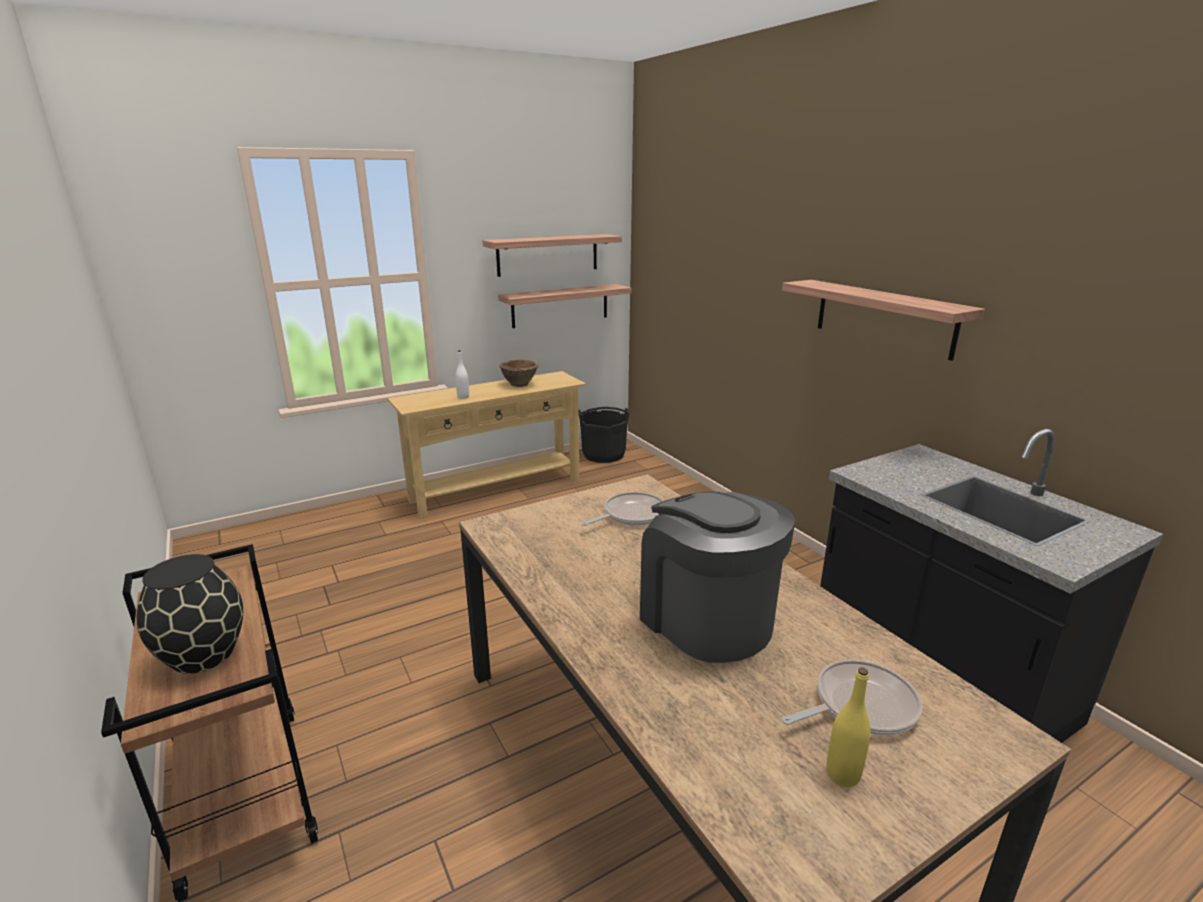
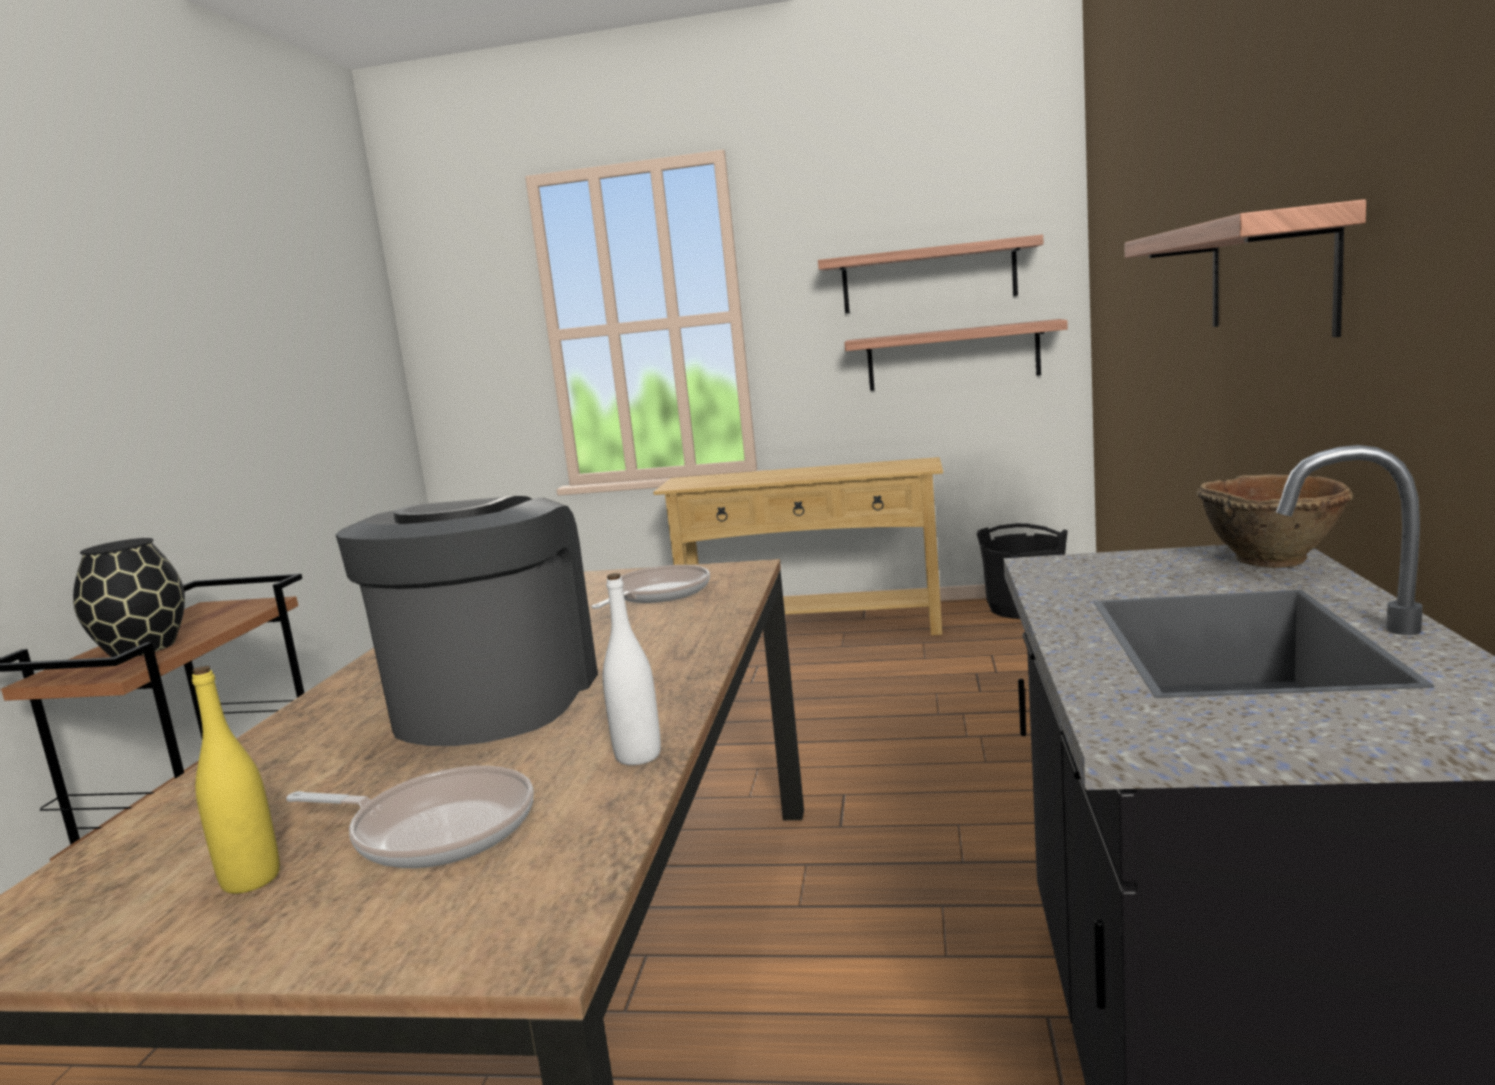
camera: 40 degrees right, 10 degrees down
(463, 397) = (751, 479): white bottle -> white bottle (638, 756)
(519, 384) = (848, 469): brown bowl -> brown bowl (1271, 559)
(631, 515) = (657, 594): frying pan -> frying pan turned 60 degrees counterclockwise

